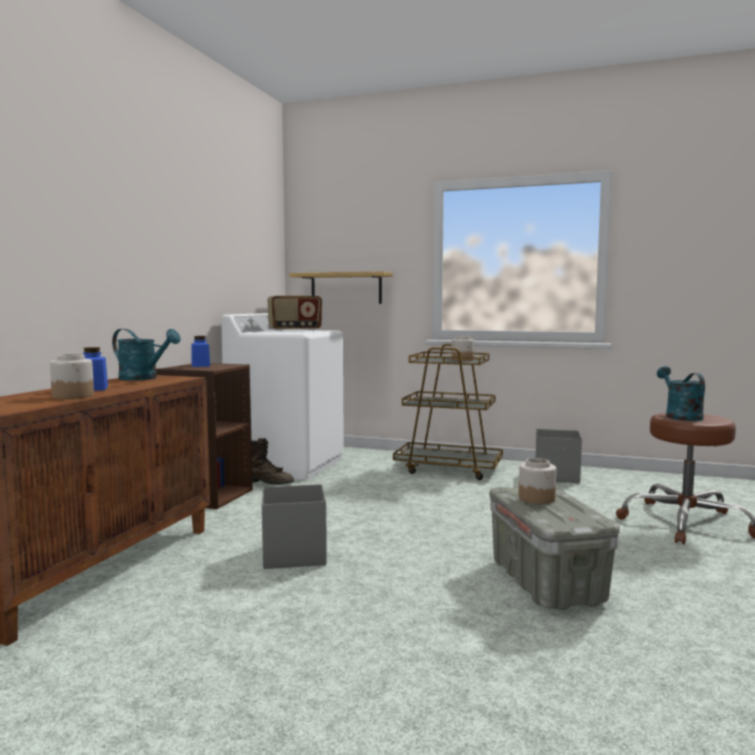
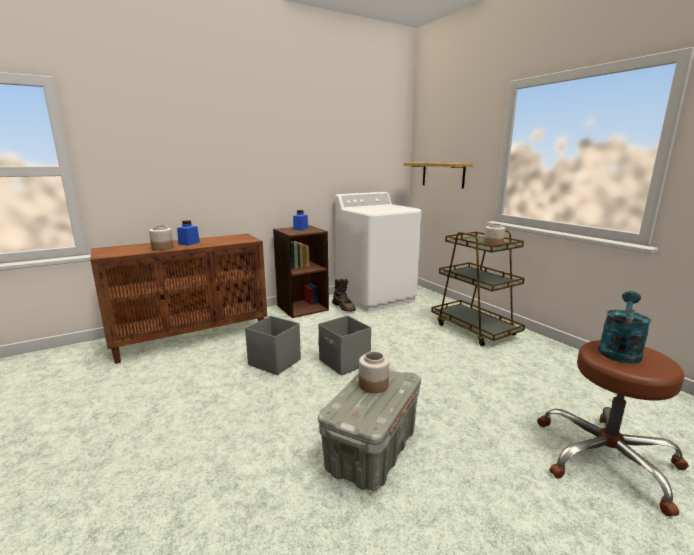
camera: 40 degrees right, 10 degrees up
(144, 378) = (234, 238): turquoise watering can -> none
(295, 330) = (387, 206): radio -> none
(557, 476) = (557, 363): grey storage box -> grey storage box (344, 362)

